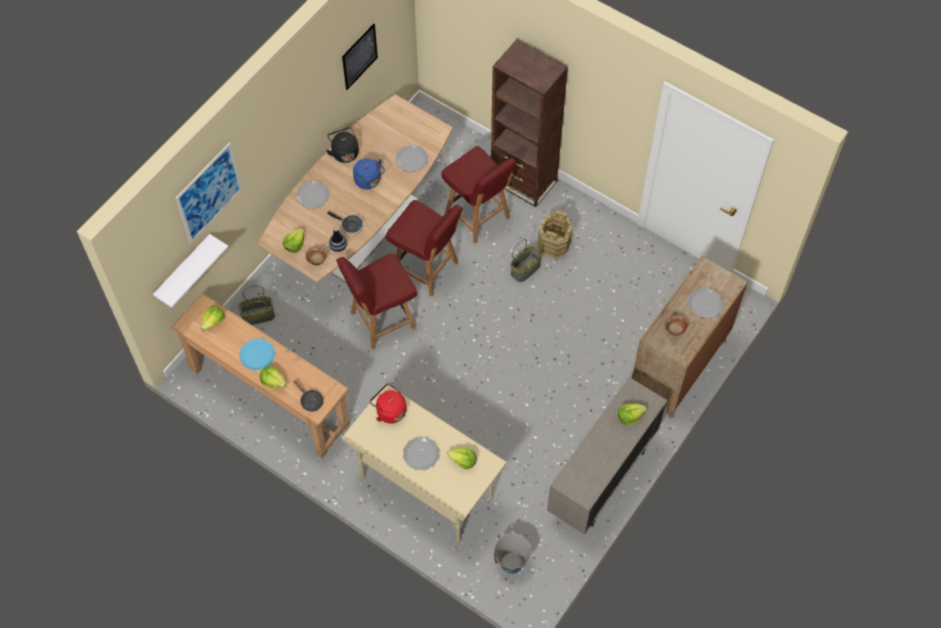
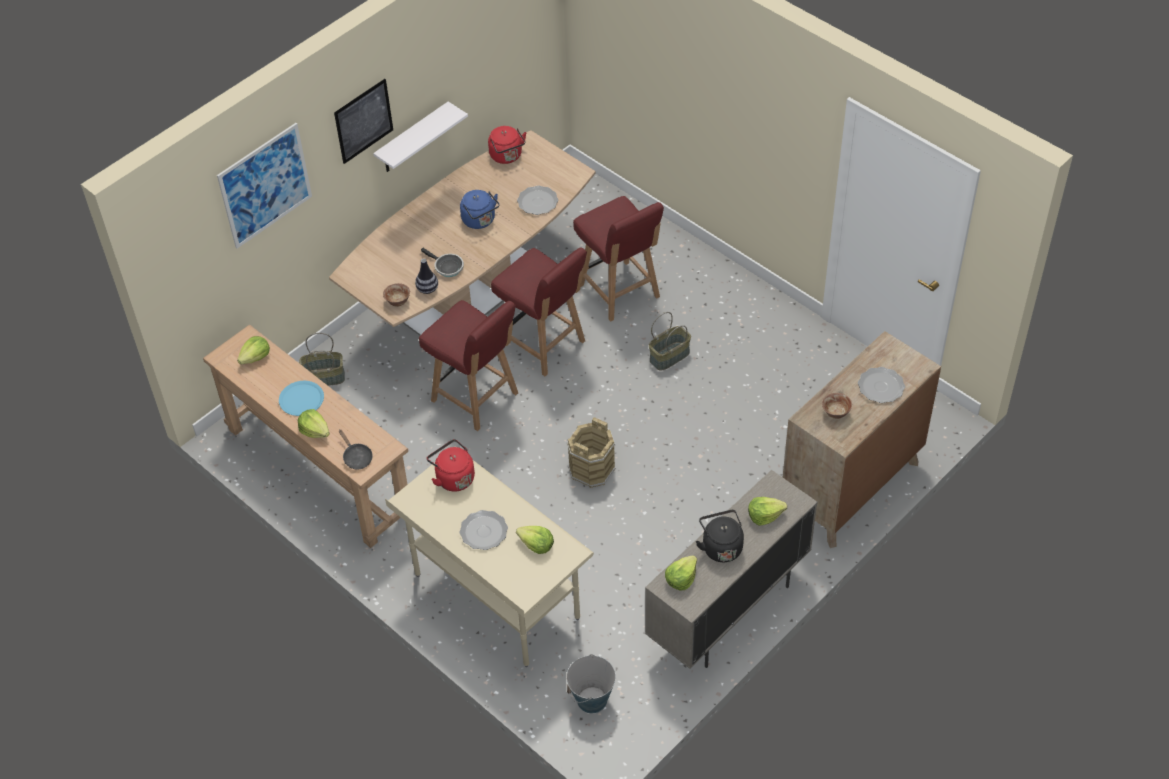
camera: 10 degrees right, 10 degrees down
(183, 270) = (226, 286): white shelf -> white shelf (412, 139)
(294, 244) = (374, 282): lettuce -> lettuce (681, 578)
(313, 195) = (407, 230): plate -> none
(344, 152) = (456, 187): black kettle -> black kettle (721, 546)
(359, 56) = (484, 66): picture -> picture (363, 121)
(380, 120) = (507, 156): none -> red kettle
(381, 321) = (476, 398): red chair -> red chair turned 120 degrees counterclockwise
(523, 181) = (684, 257): brown bookcase -> none
(553, 246) = (710, 333): brown bucket -> brown bucket (591, 469)

